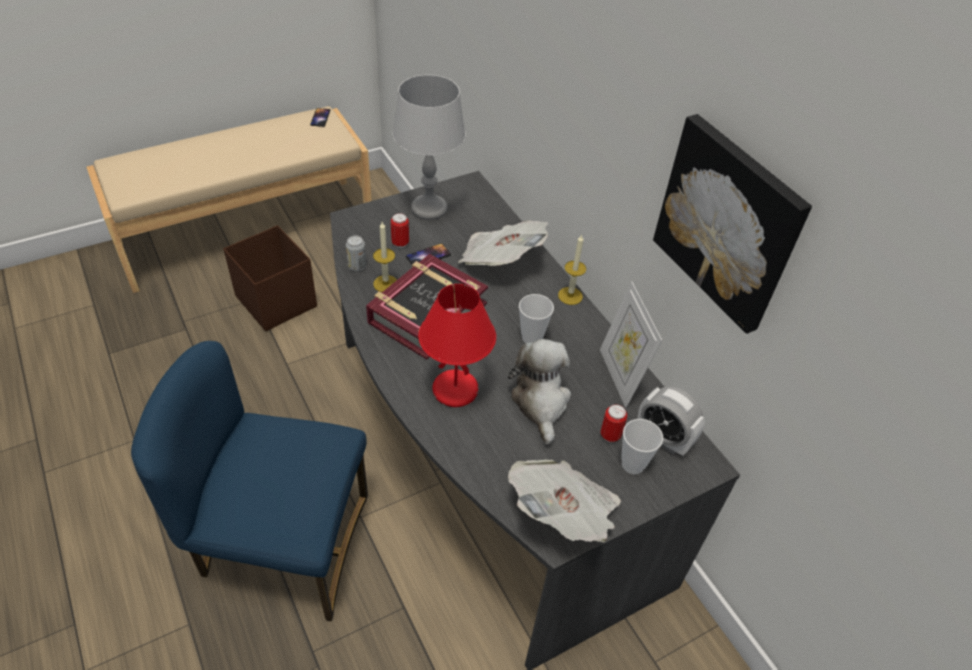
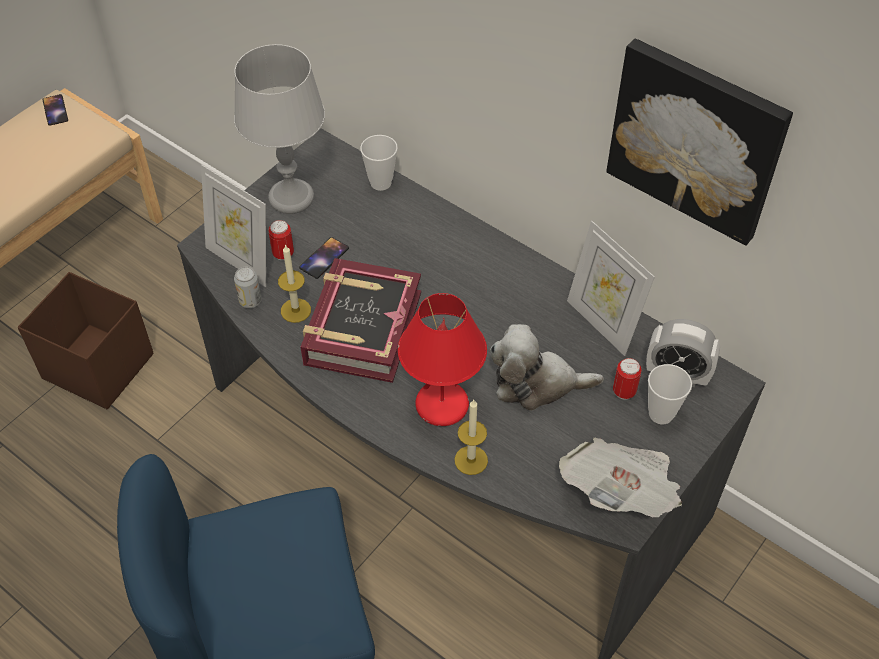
camera: 20 degrees left, 5 degrees up
(367, 238) = (241, 261): none -> picture frame
(500, 260) = (407, 234): newspaper -> none
(531, 338) = (490, 314): cup -> cup (380, 183)
(540, 402) = (537, 383): plush toy -> plush toy turned 60 degrees counterclockwise
(570, 296) = (505, 249): candle -> candle (471, 460)

